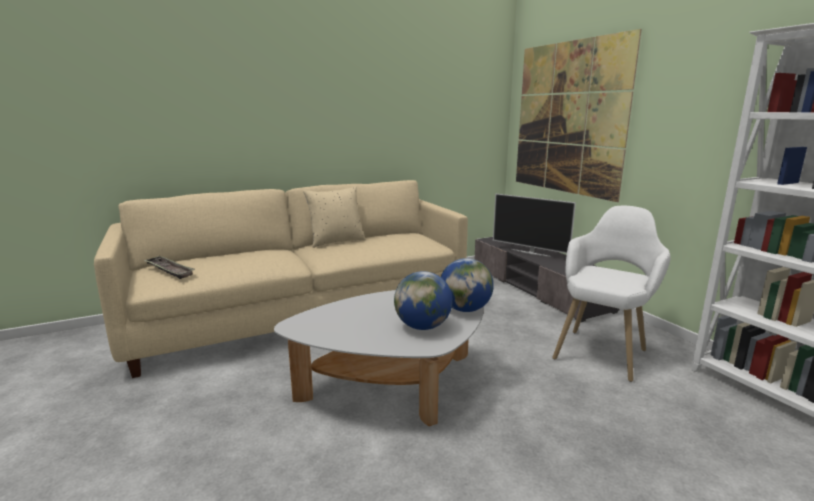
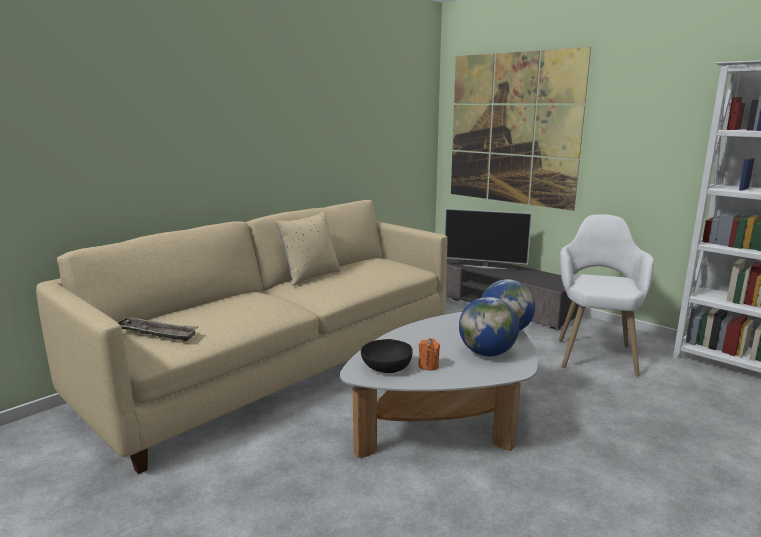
camera: 20 degrees left, 0 degrees up
(320, 324) = (386, 367): none -> black bowl
(356, 329) = (428, 366): none -> orange candle

